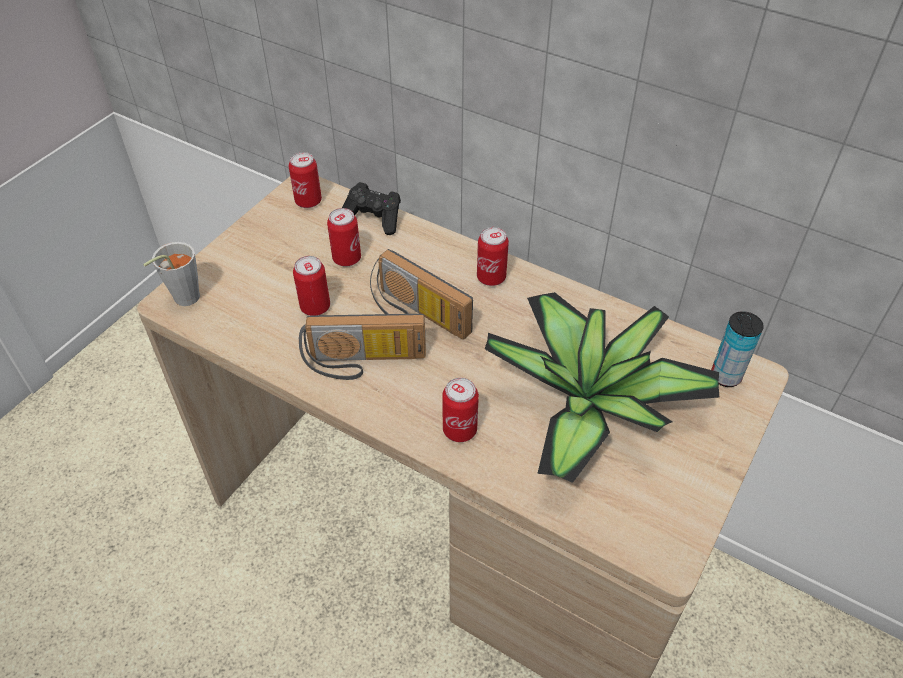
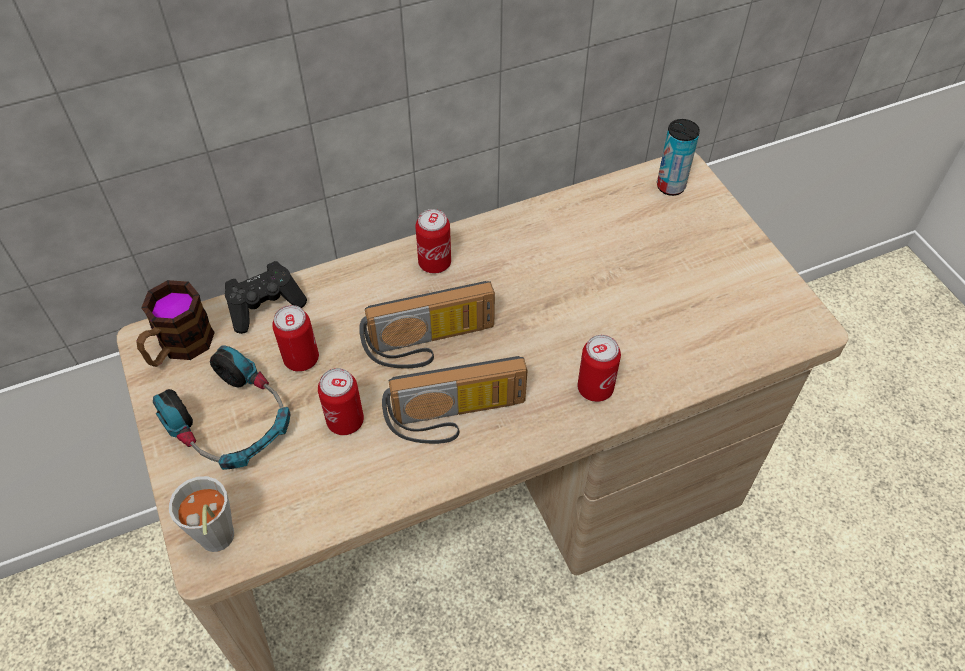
camera: 55 degrees left, 5 degrees up
(272, 255) = (231, 422): none -> headphones
(308, 201) = (179, 347): can -> mug
(364, 363) = (457, 419): radio -> radio turned 45 degrees clockwise
(591, 403) = (634, 282): potted plant -> none

